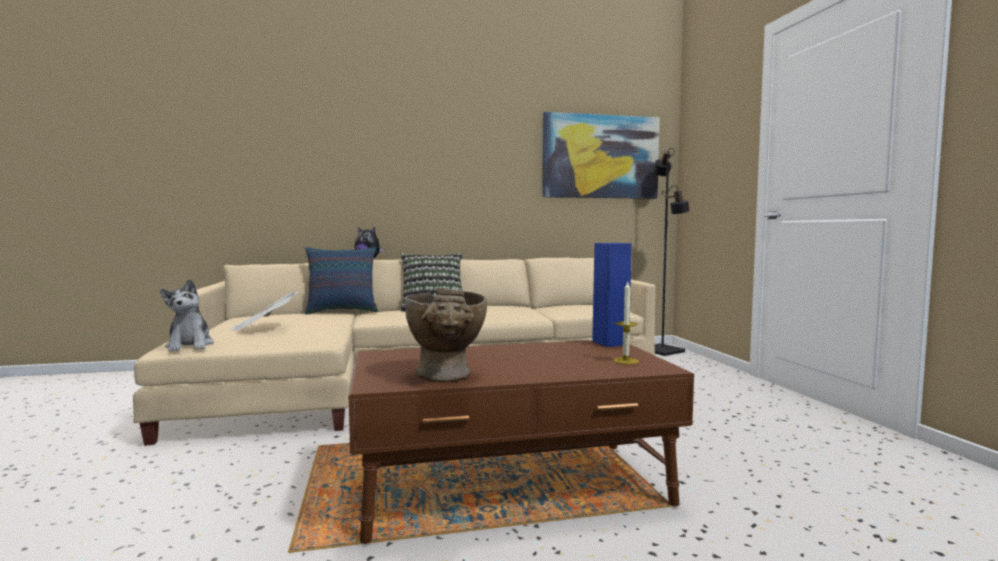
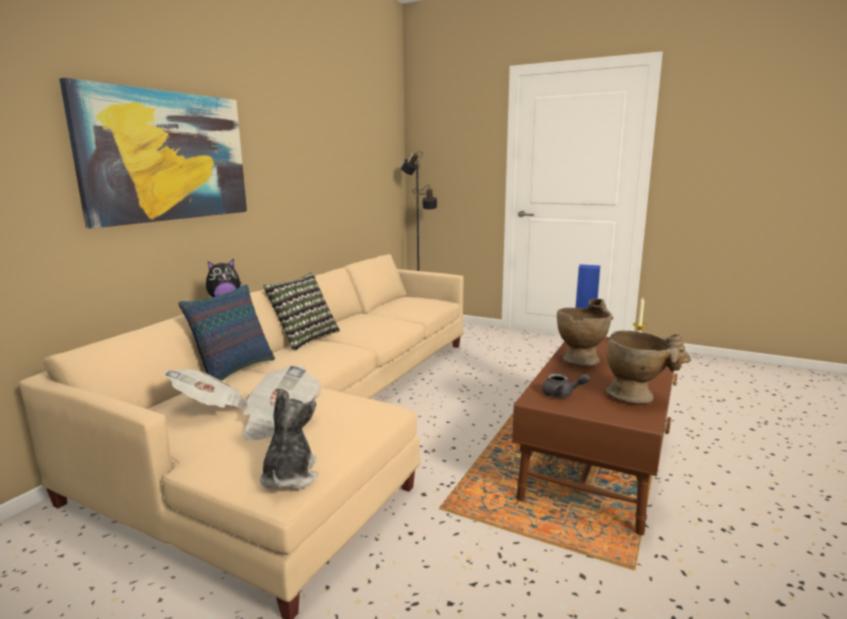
camera: 50 degrees left, 10 degrees up
(190, 346) = (289, 476): plush toy -> plush toy turned 105 degrees counterclockwise
(271, 318) = (211, 407): none -> newspaper
(405, 357) = (562, 394): none -> grey teapot
(529, 351) = (582, 359): none -> beige vase
(600, 157) = (365, 156): picture -> picture (167, 156)

